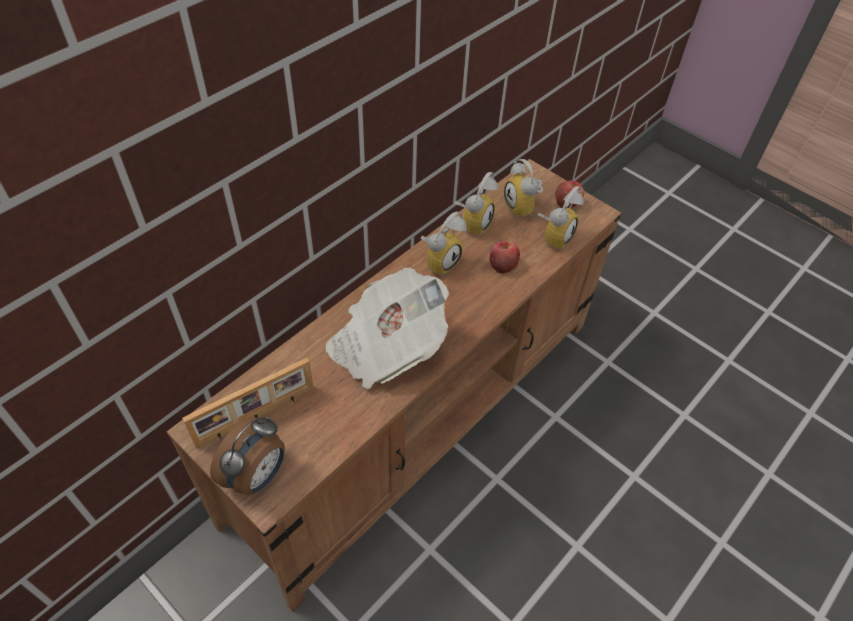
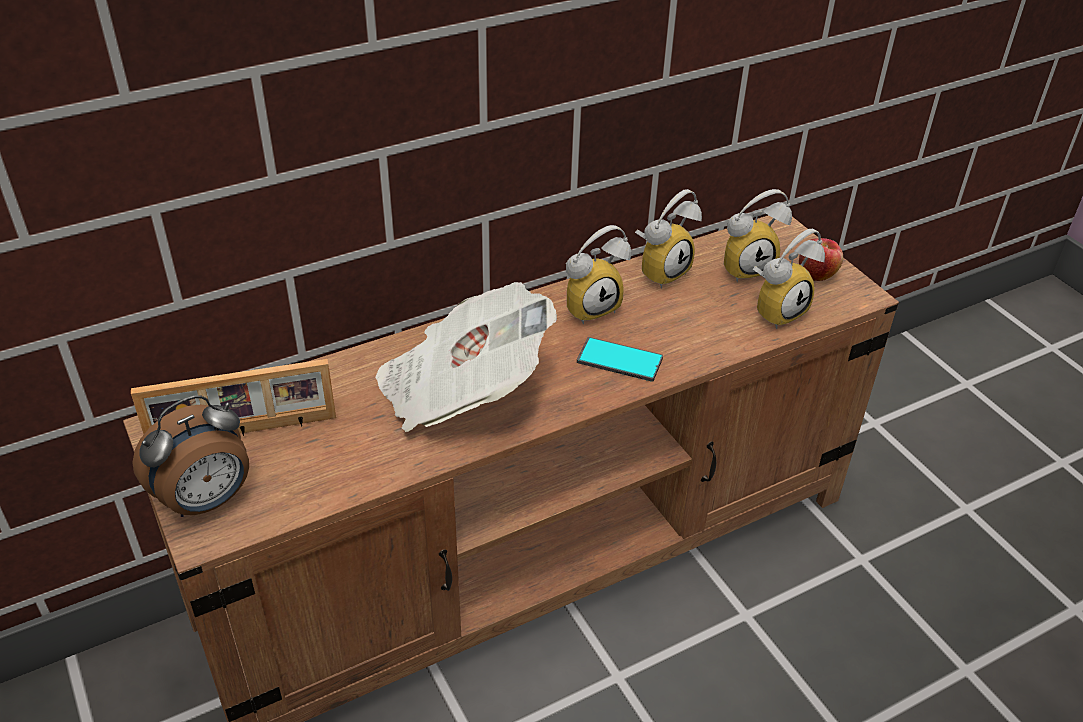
camera: 20 degrees right, 10 degrees down
(475, 297) = (619, 360): none -> phone
(503, 265) = (681, 329): apple -> none
(523, 207) = (746, 266): alarm clock -> alarm clock turned 105 degrees counterclockwise

